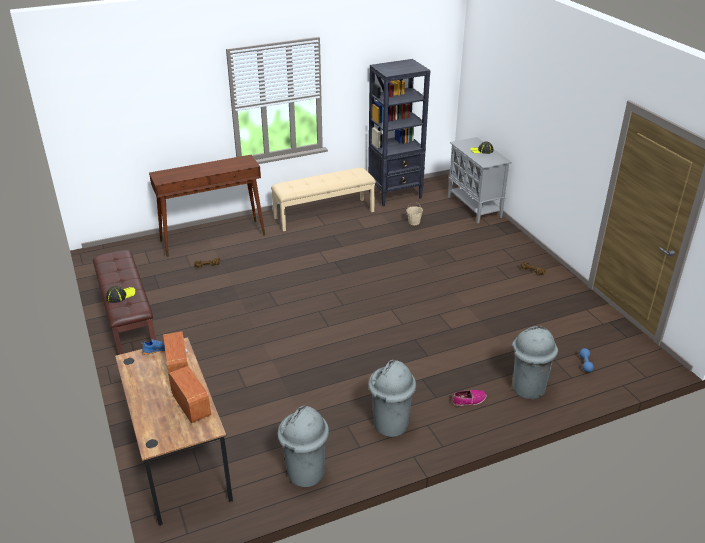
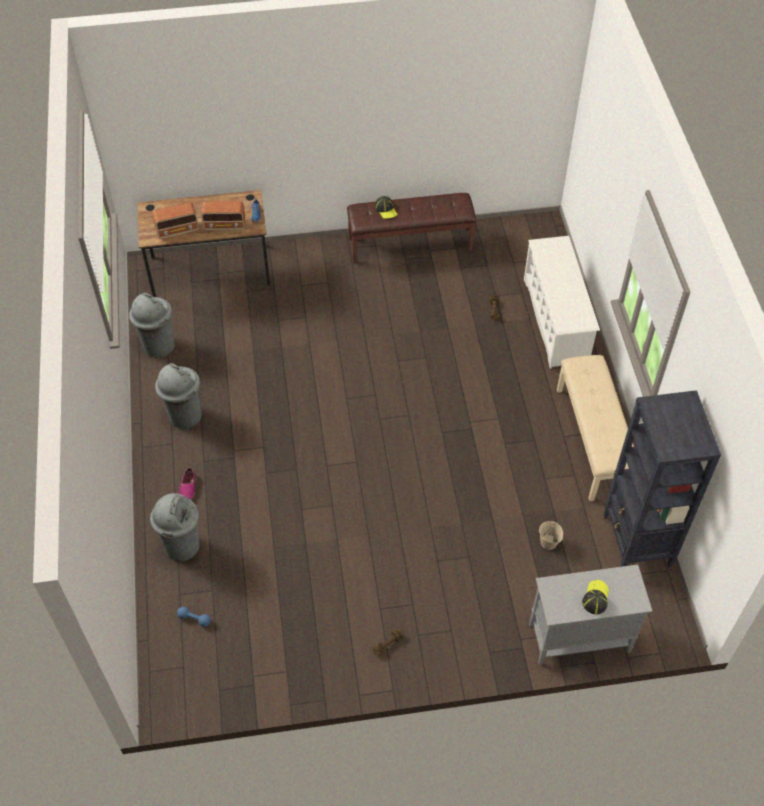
camera: 105 degrees right, 20 degrees up
(213, 238) = (556, 320): brown console table -> white shoe rack

